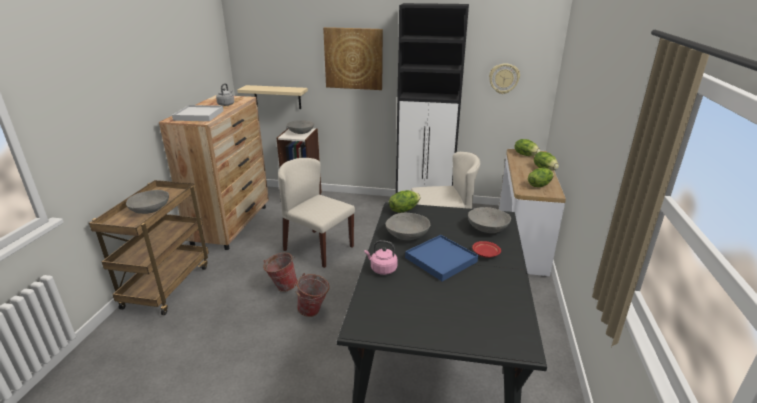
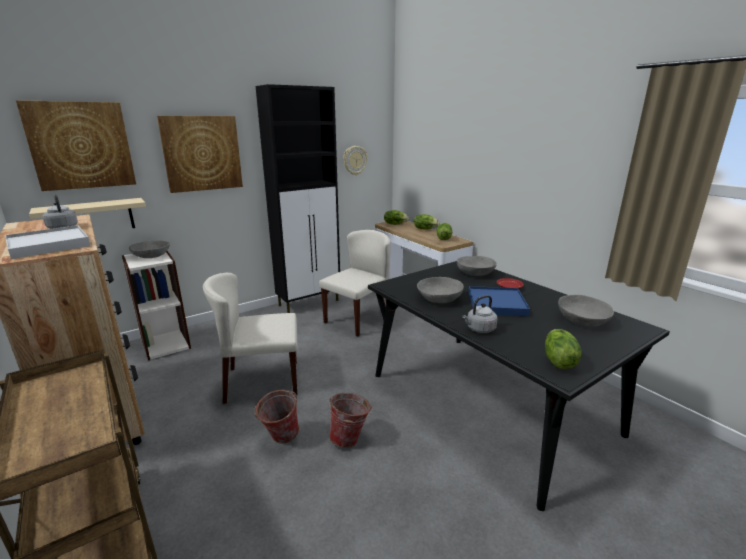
camera: 45 degrees left, 5 degrees down
(150, 209) = (70, 413): grey bowl -> grey bowl (582, 320)
(275, 47) = (81, 145): none -> picture
(382, 269) = (479, 329): pink kettle -> grey kettle
(403, 209) = (396, 284): lettuce -> lettuce (558, 361)

